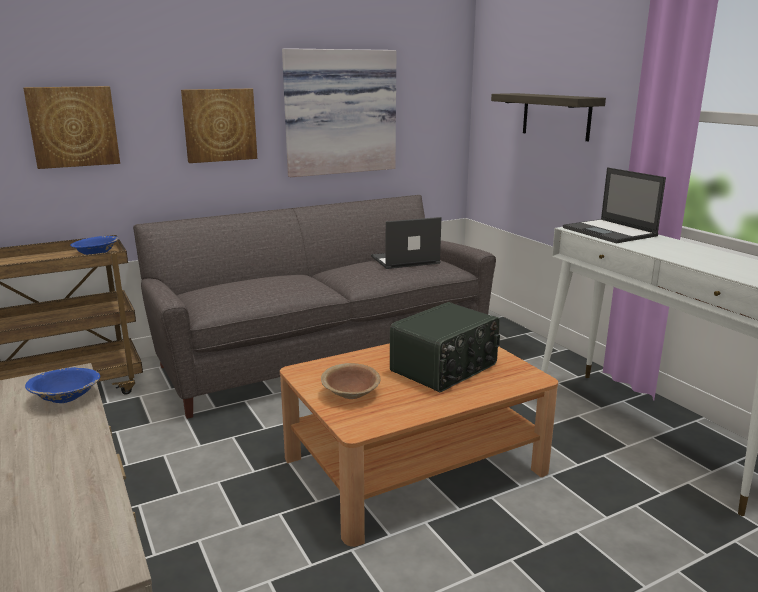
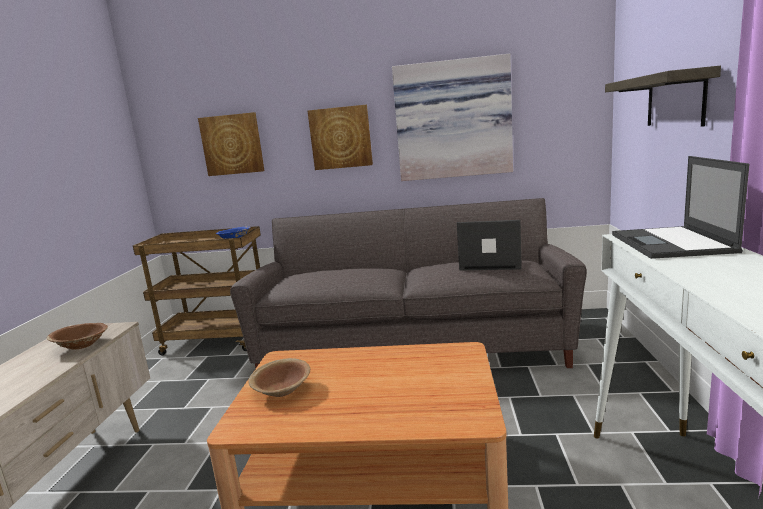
camera: 35 degrees right, 5 degrees down
(66, 397) = (81, 345): blue bowl -> brown bowl
(445, 368) = (399, 385): radio -> none

